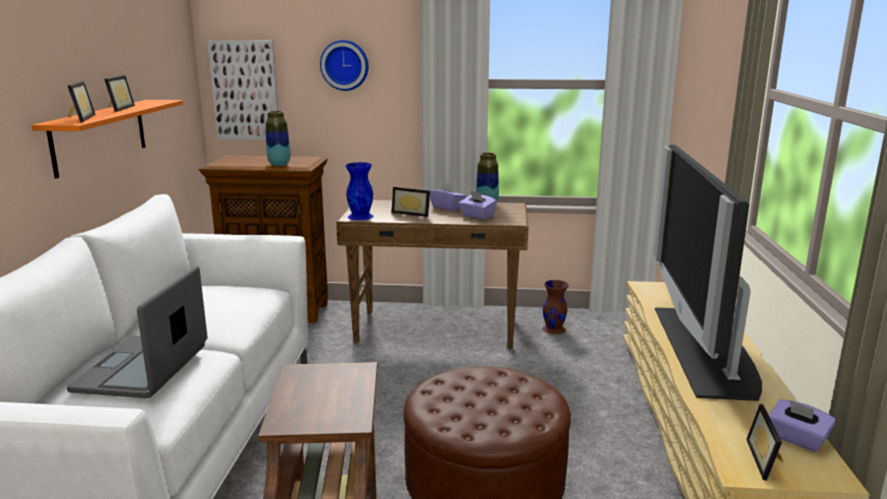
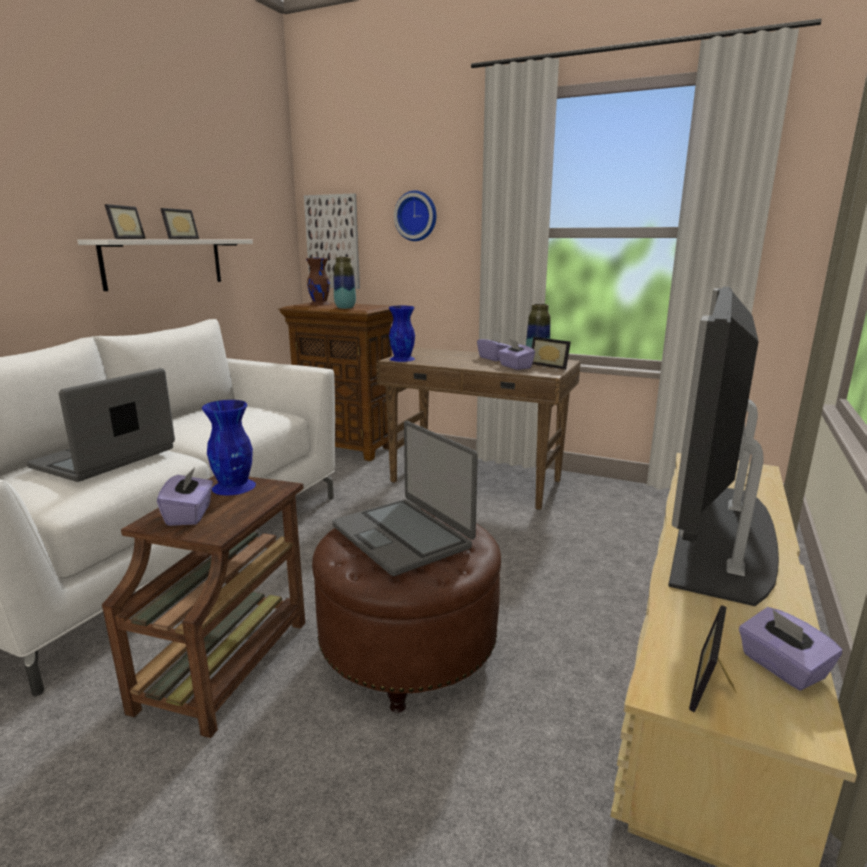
camera: 20 degrees right, 0 degrees up
(100, 136) = (164, 263): orange shelf -> white shelf
(308, 410) = (190, 515): none -> purple tissue box
(317, 376) = (234, 487): none -> blue vase
(412, 213) = (454, 360): picture frame -> picture frame (551, 365)
(478, 395) = (402, 536): none -> laptop
(554, 329) = (598, 498): brown vase -> brown vase (320, 304)

